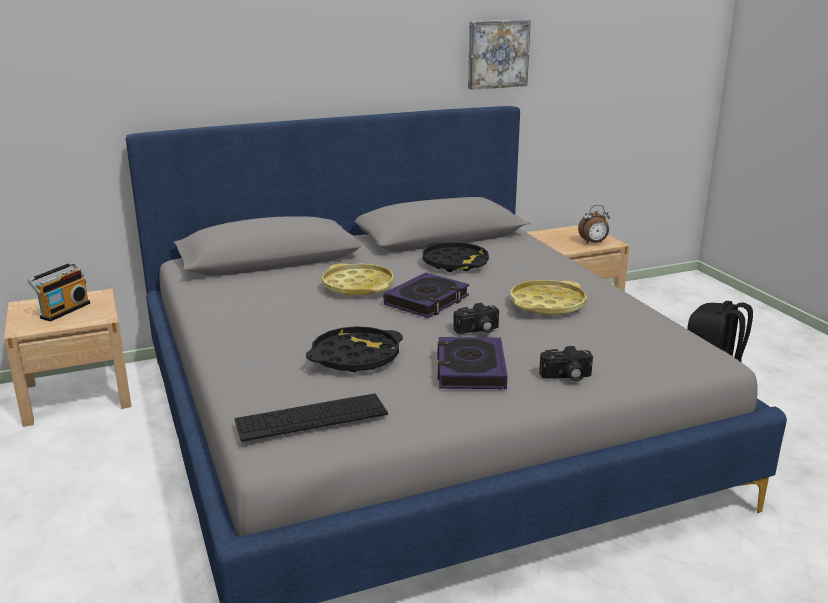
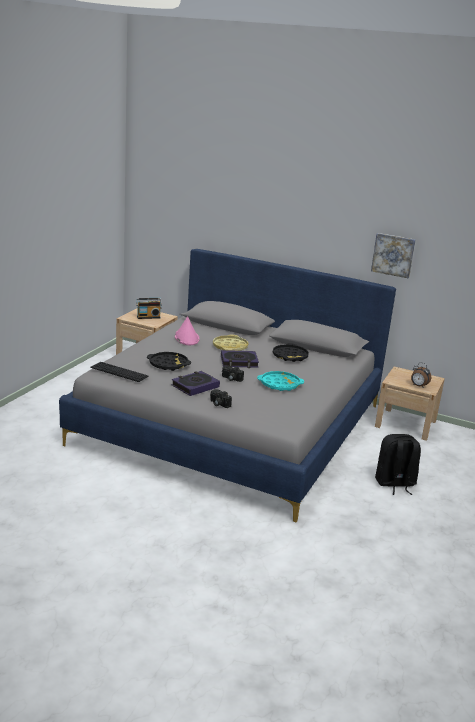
camera: 45 degrees right, 0 degrees up
(265, 304) = (186, 338): none -> pink hat
(547, 304) = (280, 384): yellow tray -> turquoise tray

